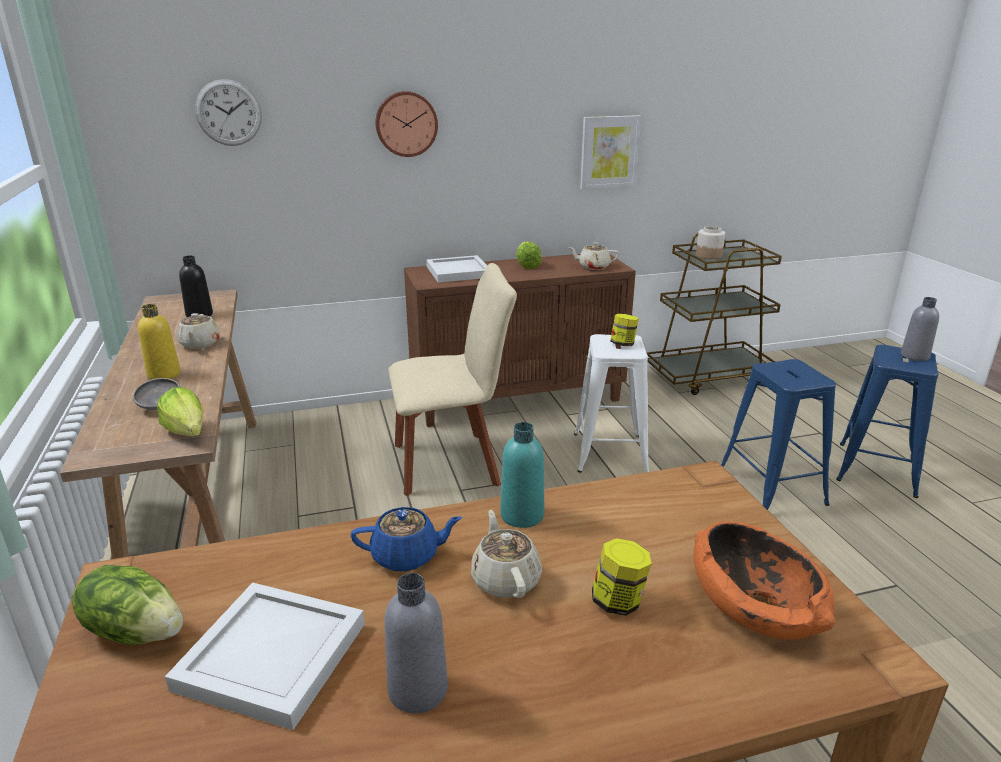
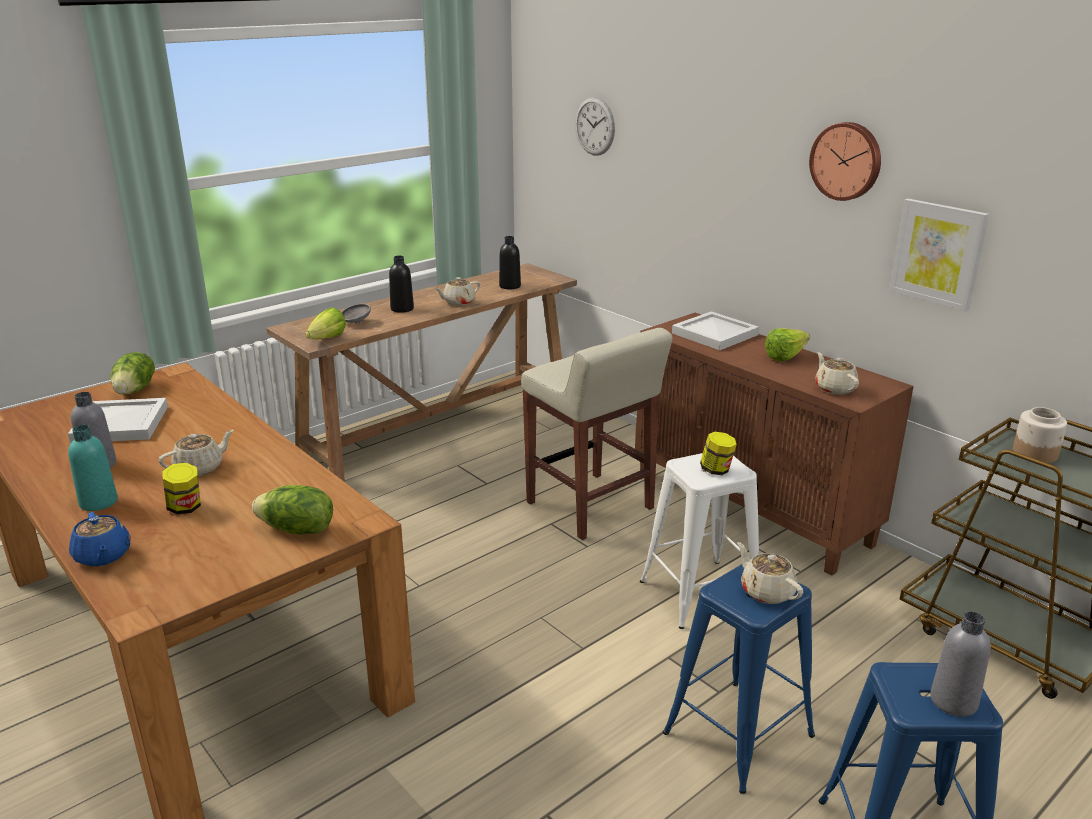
camera: 65 degrees right, 0 degrees up
(164, 374) = (402, 309): yellow bottle -> black bottle
(406, 124) = (718, 164): wall clock -> wall clock (846, 161)
(407, 556) = (216, 434): blue teapot -> blue teapot (103, 556)
(452, 463) = (591, 506): beige chair -> beige stool
(522, 515) = (276, 459): turquoise bottle -> turquoise bottle (98, 502)
(709, 521) = (297, 530): none -> lettuce
(755, 606) = (191, 558): orange bowl -> none
(796, 370) = (766, 591): none -> beige teapot

